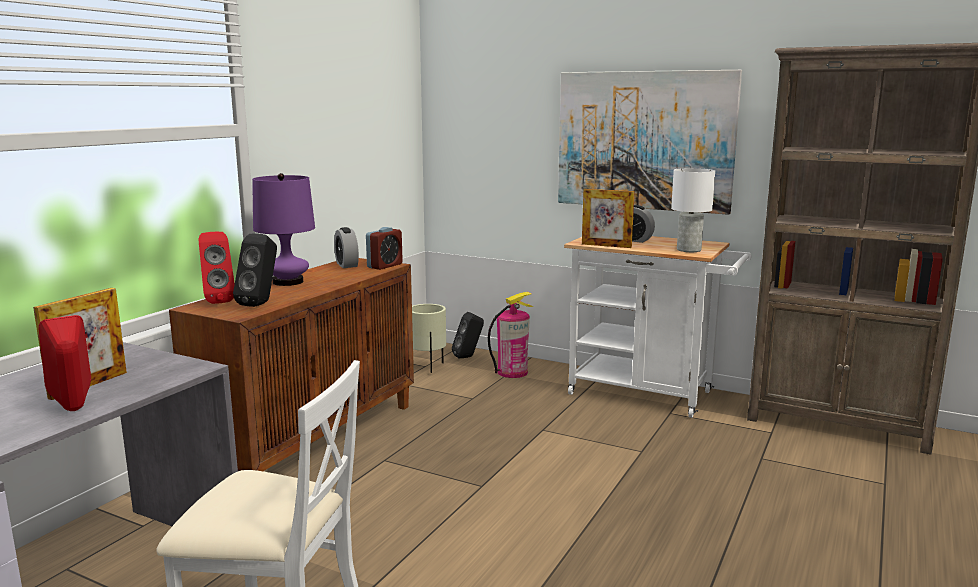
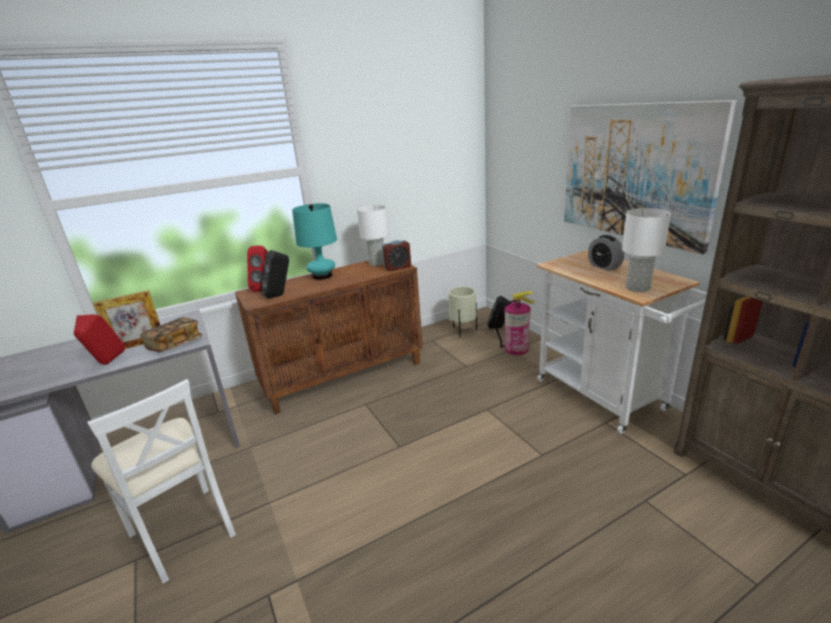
camera: 35 degrees right, 10 degrees up
(165, 375) = (175, 345): none -> book
(288, 282) = (322, 276): purple table lamp -> turquoise table lamp
(346, 265) = (377, 263): alarm clock -> white table lamp
(606, 245) = (568, 271): picture frame -> none

